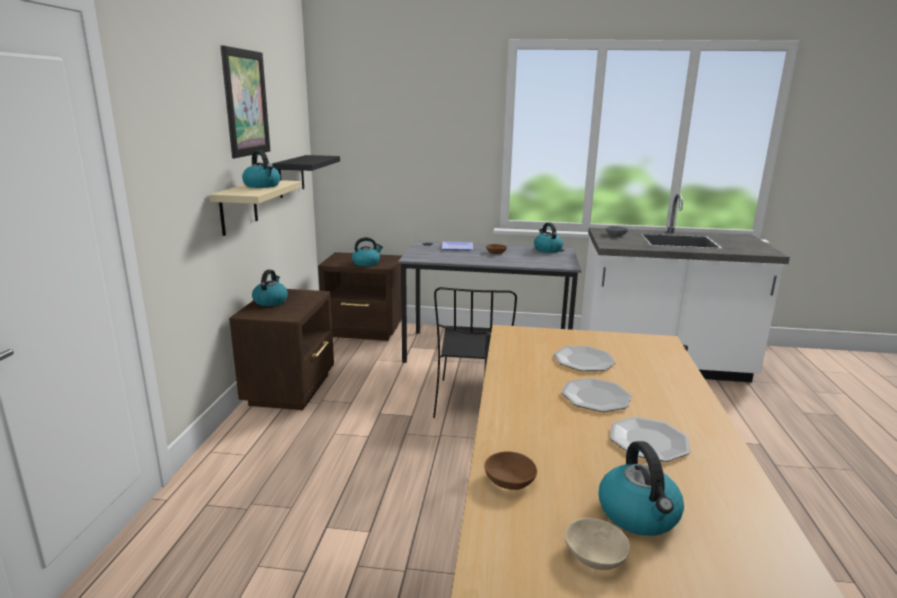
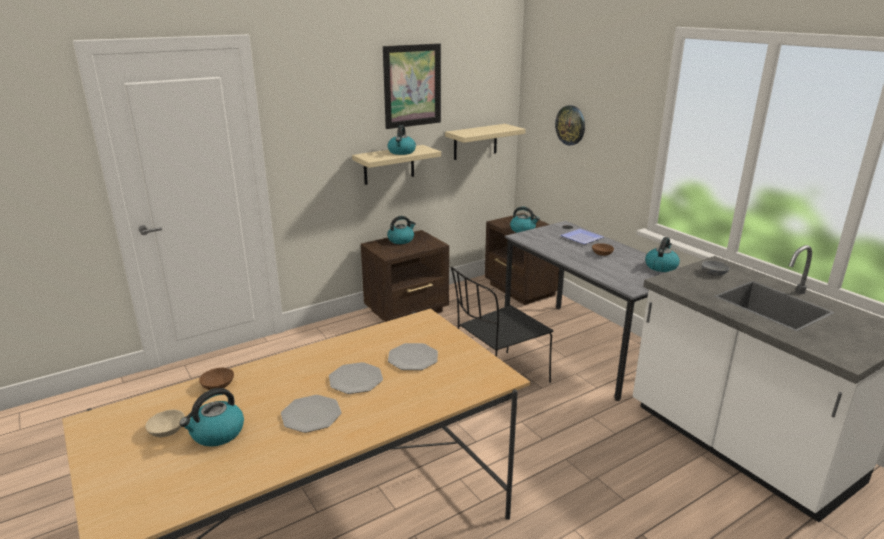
camera: 50 degrees right, 5 degrees up
(291, 176) = (475, 142): black shelf -> beige shelf
(392, 145) = (570, 125): none -> wall clock

